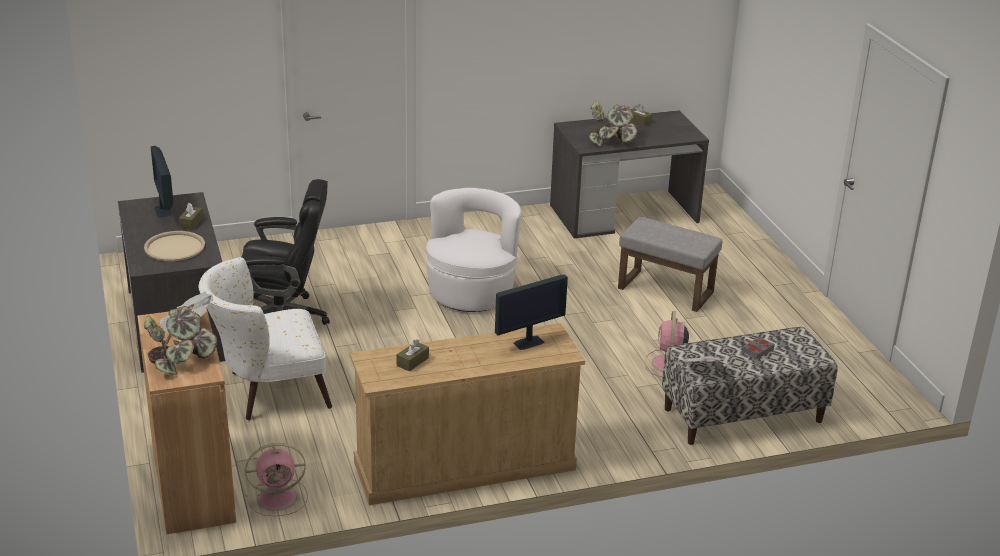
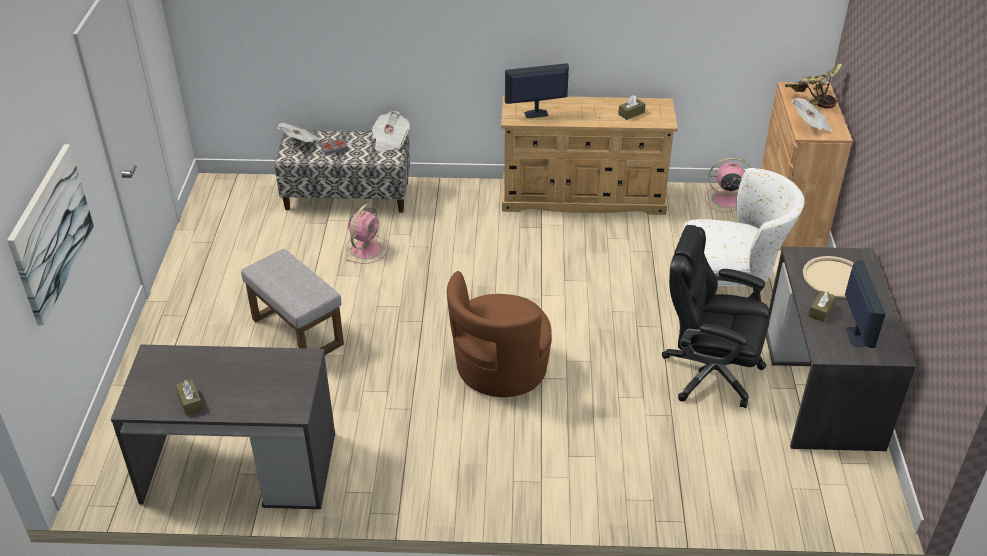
camera: 160 degrees left, 10 degrees up
(471, 292) = (499, 369): white armchair -> brown armchair
(611, 141) = (264, 365): potted plant -> none
(784, 69) = (50, 232): none -> picture
(803, 351) = (300, 142): none -> newspaper

